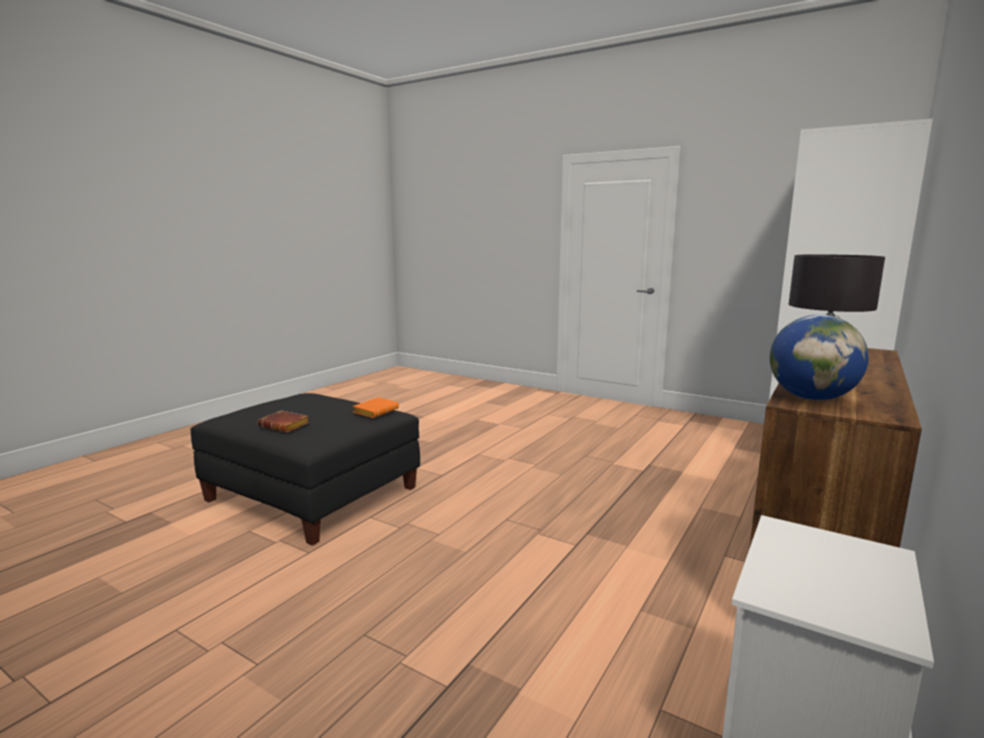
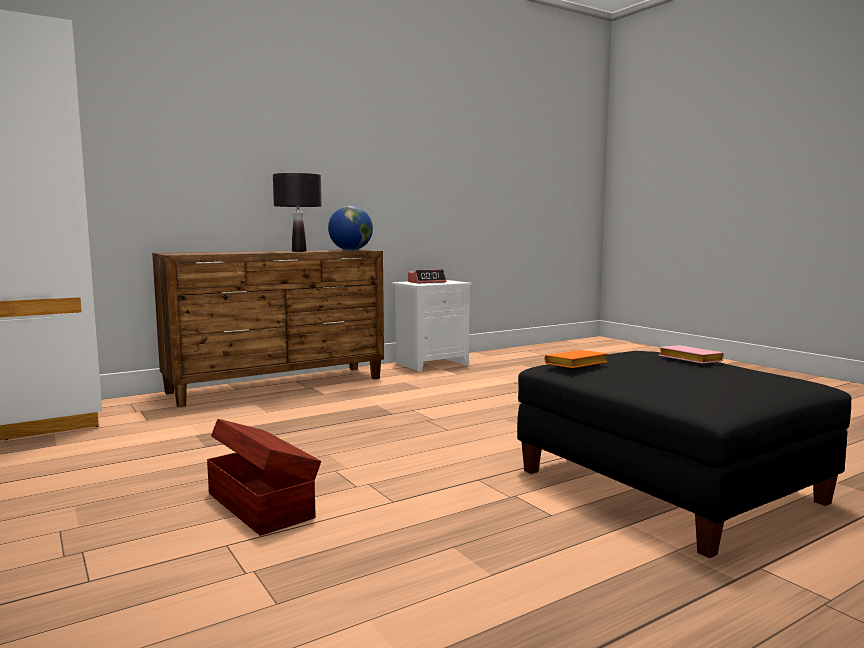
camera: 155 degrees left, 5 degrees down
(286, 425) = (688, 360): brown book -> pink book
(540, 441) = (261, 504): none -> brown storage box
(831, 565) = (427, 282): none -> alarm clock

